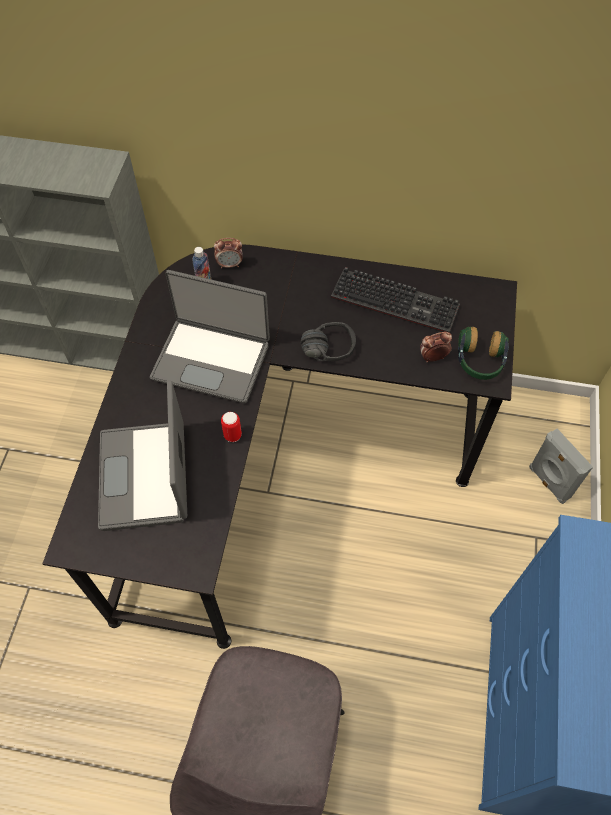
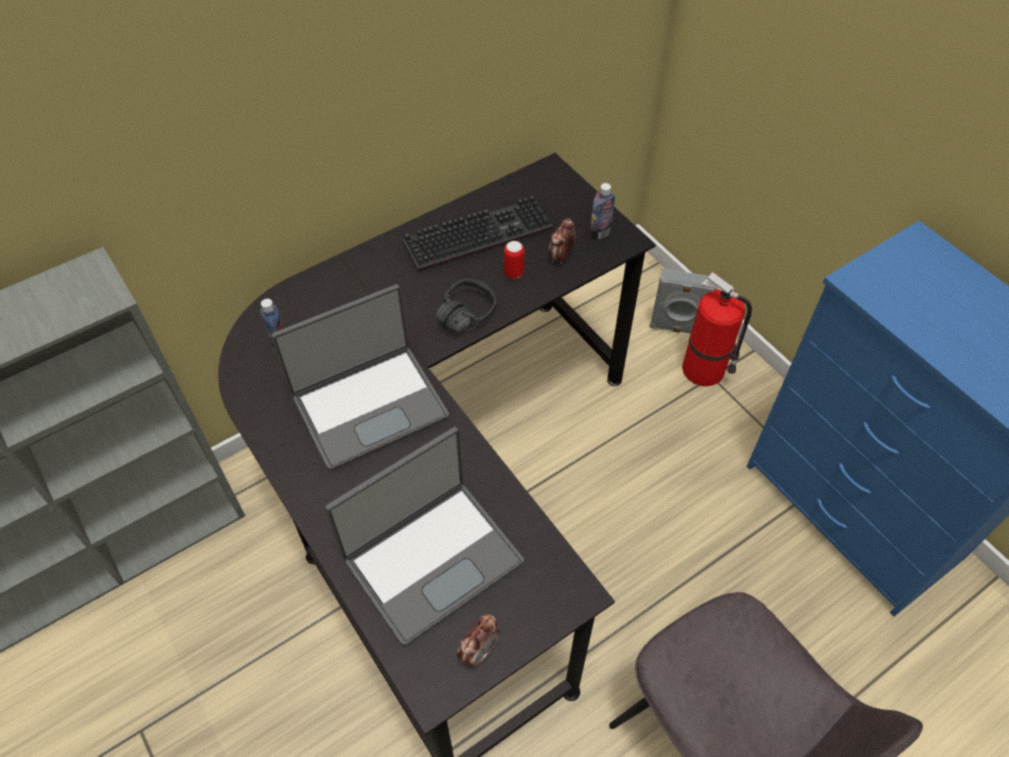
camera: 45 degrees left, 5 degrees down
(146, 476) = (432, 559): laptop -> laptop turned 75 degrees counterclockwise
(230, 264) = (284, 311): alarm clock -> alarm clock (479, 651)
(232, 435) = (469, 454): can -> can (513, 273)
(479, 361) = (600, 233): headphones -> bottle
(536, 529) = (705, 370): none -> fire extinguisher

